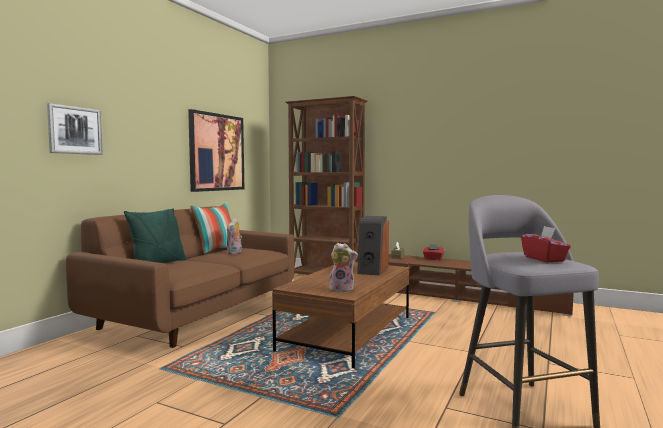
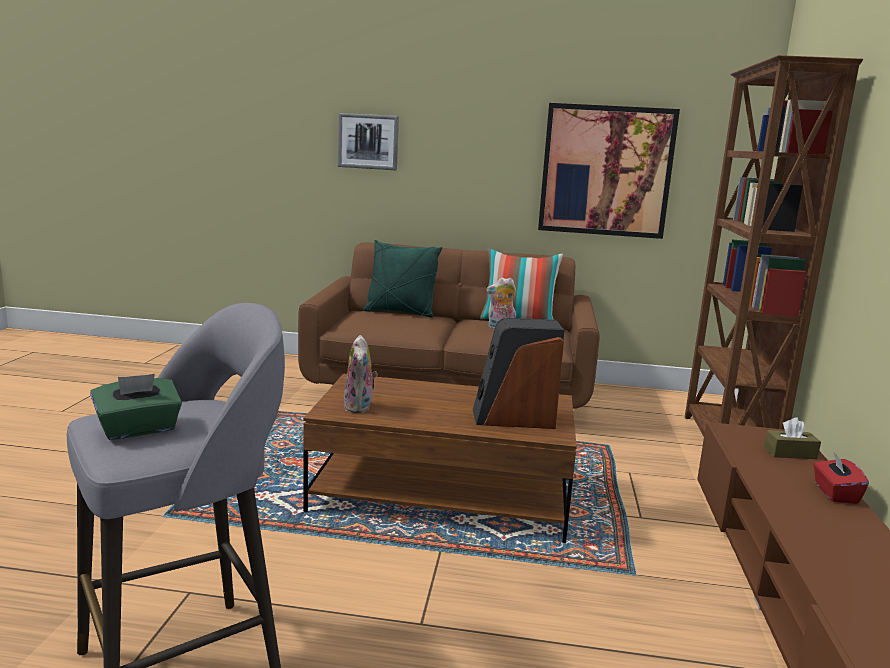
camera: 70 degrees right, 10 degrees up
(544, 259) = (138, 430): red tissue box -> green tissue box

